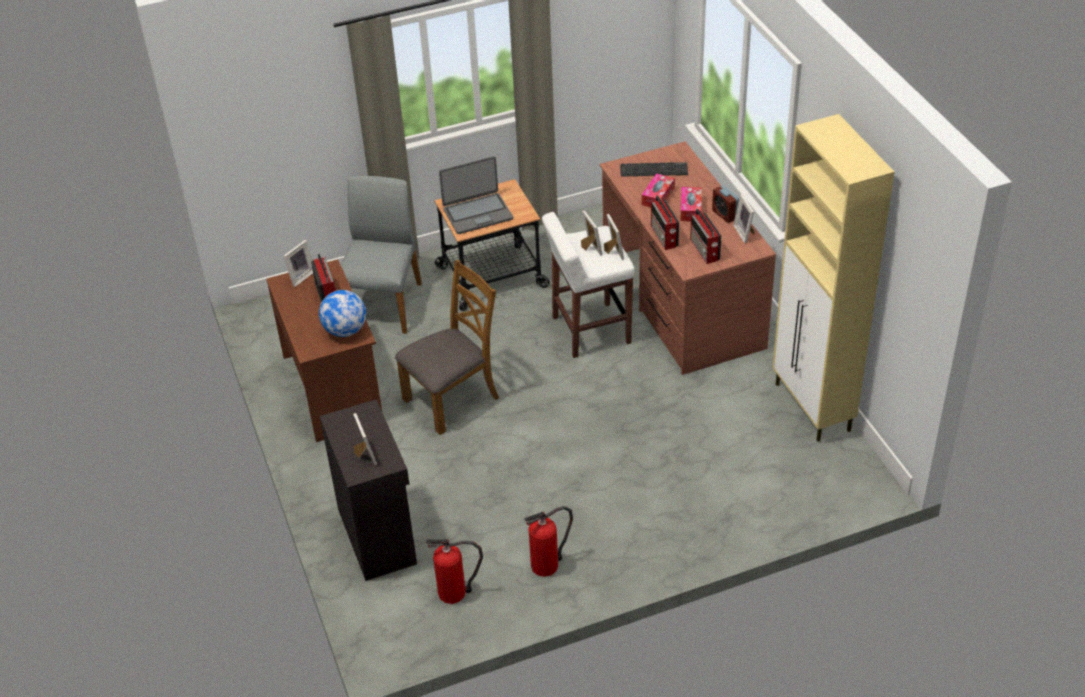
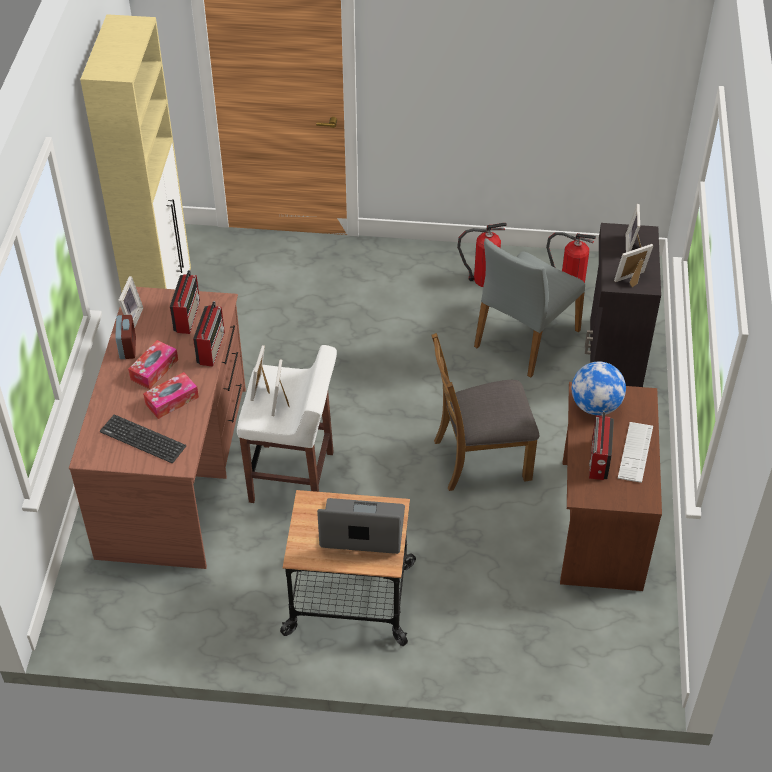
camera: 155 degrees left, 5 degrees up
(300, 276) = (620, 498): picture frame -> picture frame (632, 280)
(300, 309) = (635, 452): none -> keyboard
(383, 304) = (497, 617): grey chair -> grey chair (525, 338)

